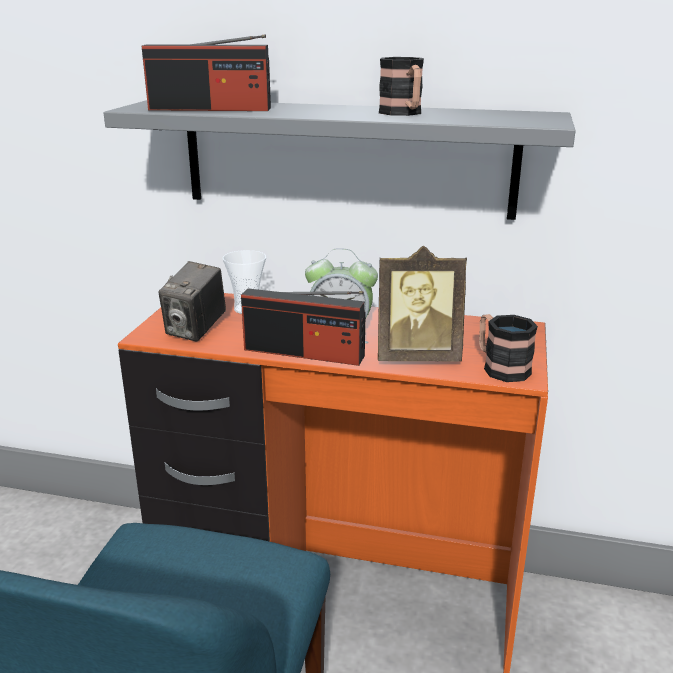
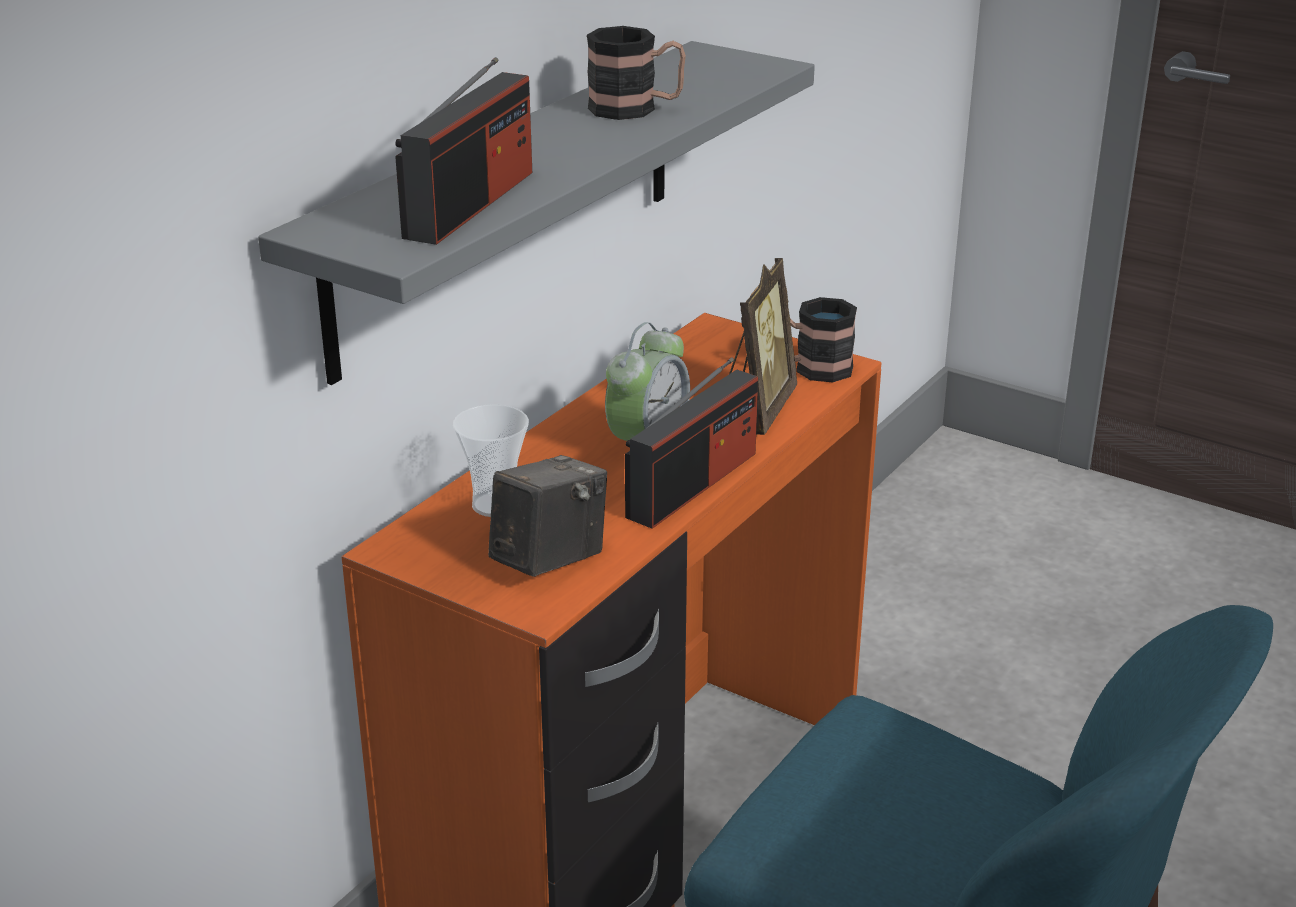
camera: 70 degrees left, 5 degrees up
(196, 330) = (549, 560): camera -> camera turned 90 degrees counterclockwise

